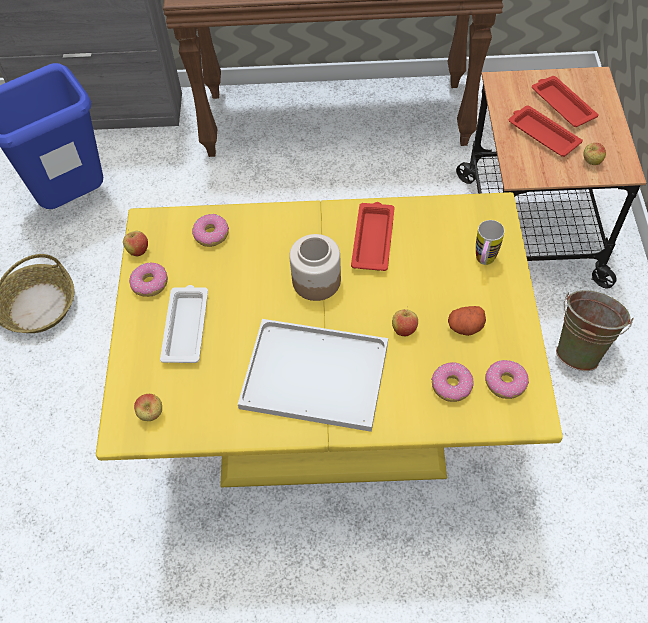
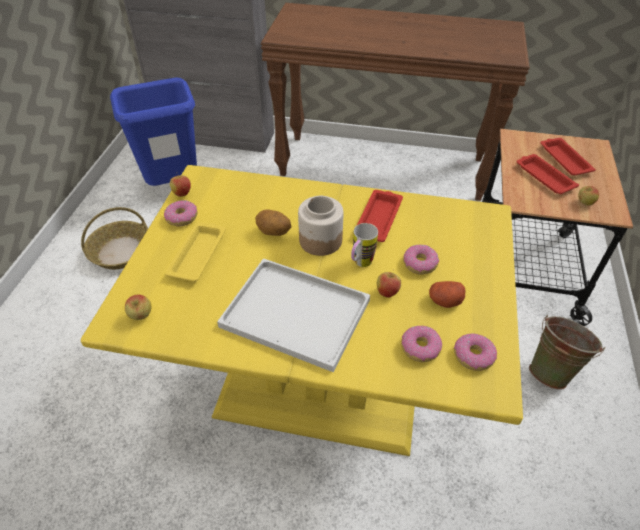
camera: 10 degrees right, 10 degrees down
(186, 326) = (198, 254): white tray -> yellow tray
(211, 234) = (245, 192): donut -> donut (419, 264)
(261, 282) = (273, 233): none -> potato
(483, 262) = (473, 253): mug -> mug (360, 264)

